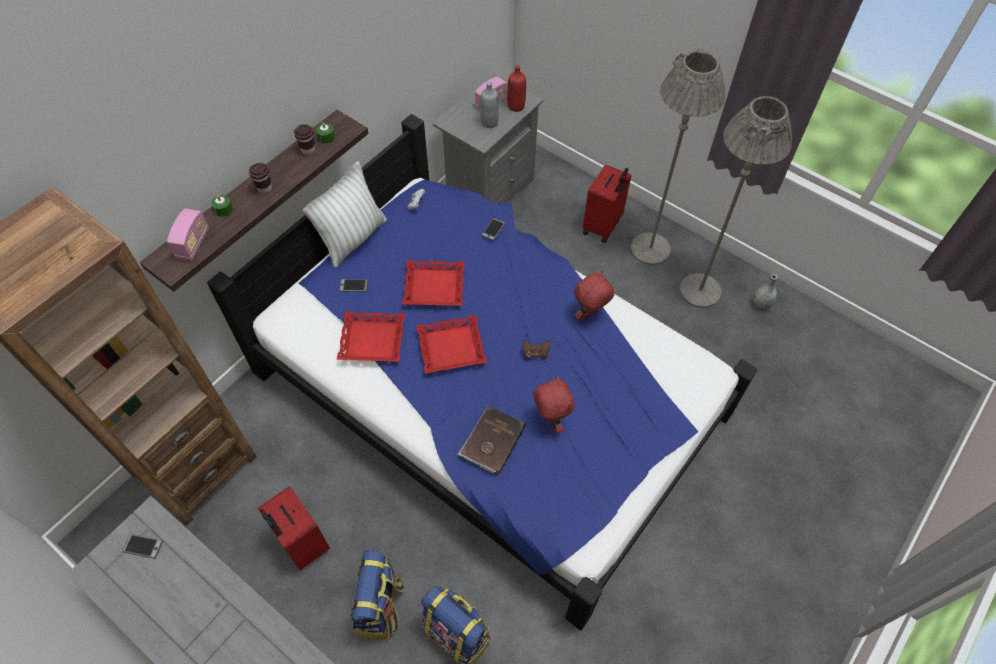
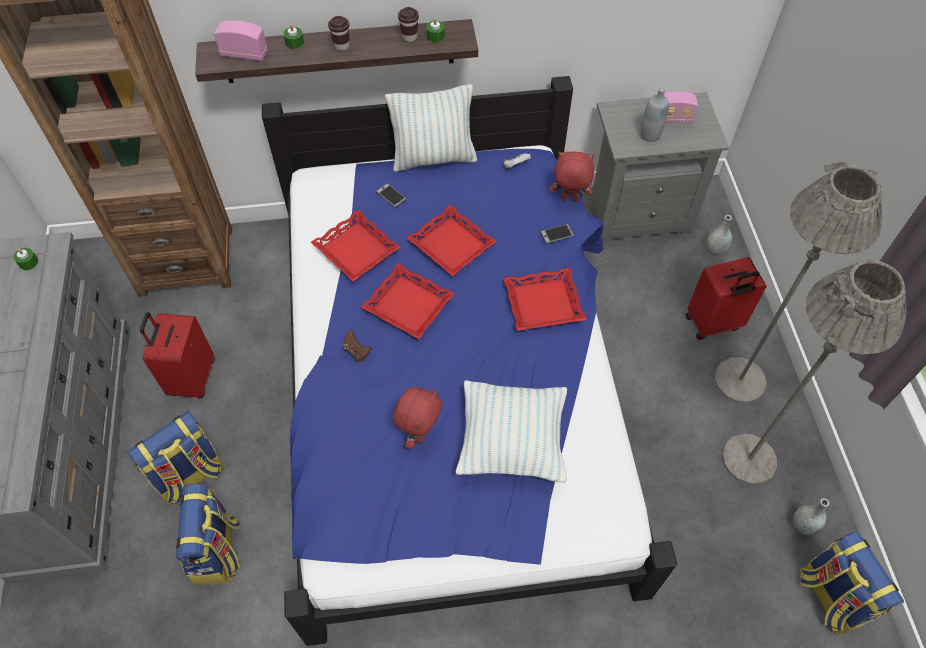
camera: 45 degrees right, 0 degrees up
(143, 546) = (28, 262): phone -> green candle
(193, 244) = (244, 54): radio -> radio turned 135 degrees counterclockwise
(492, 441) = (353, 407): brown book -> none
(516, 106) = (693, 136): red bottle -> none
(533, 279) = (543, 303): none -> red tray
(535, 353) = (471, 367): brown game controller -> brown game controller (356, 351)
(558, 180) = (715, 250): none -> grey vase
(589, 315) = (559, 375): red plush toy -> red plush toy (569, 199)
(607, 377) = (511, 442): none -> pillow
(809, 331) = (830, 596): none -> backpack

